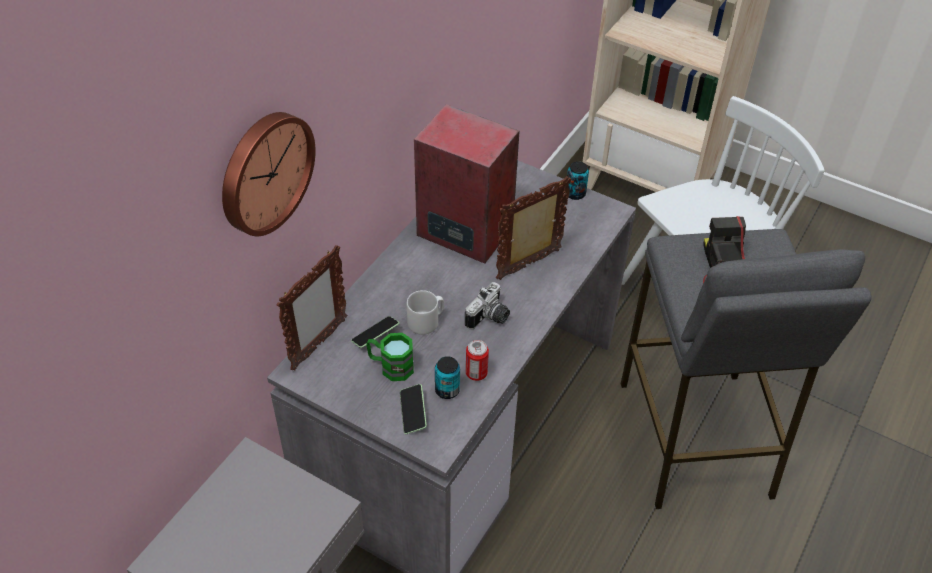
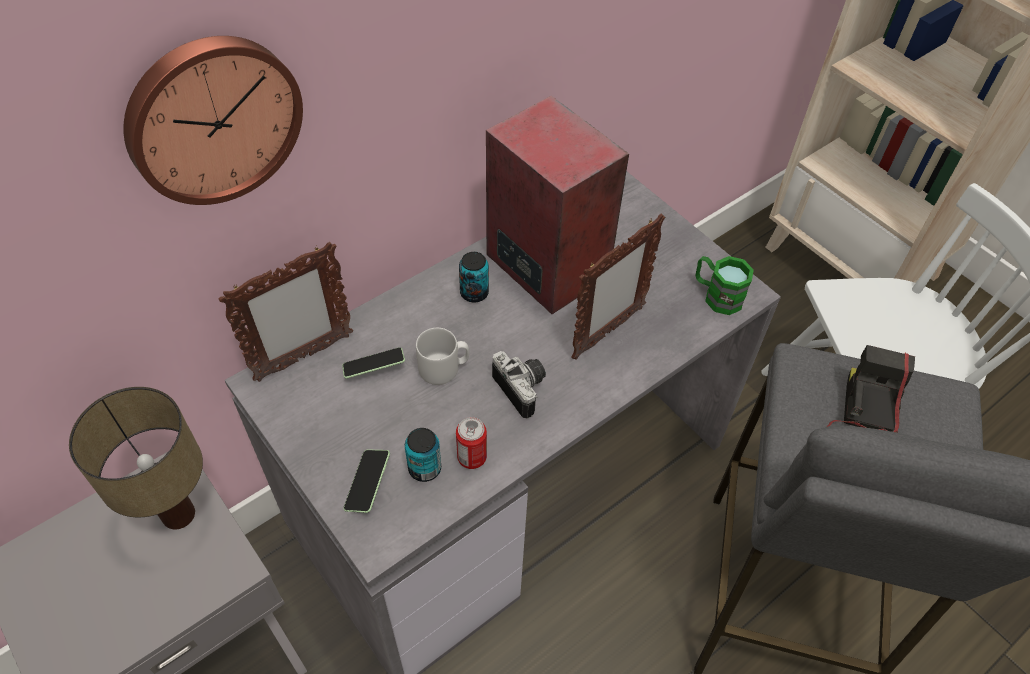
camera: 20 degrees right, 5 degrees up
(270, 487) = (178, 516): none -> table lamp
(390, 366) = (372, 413): green mug -> green mug (716, 295)
(490, 318) = (524, 388): camera -> camera turned 90 degrees counterclockwise
(529, 265) = (607, 333): picture frame -> picture frame turned 150 degrees clockwise
(575, 193) = (708, 256): can -> can (474, 293)

